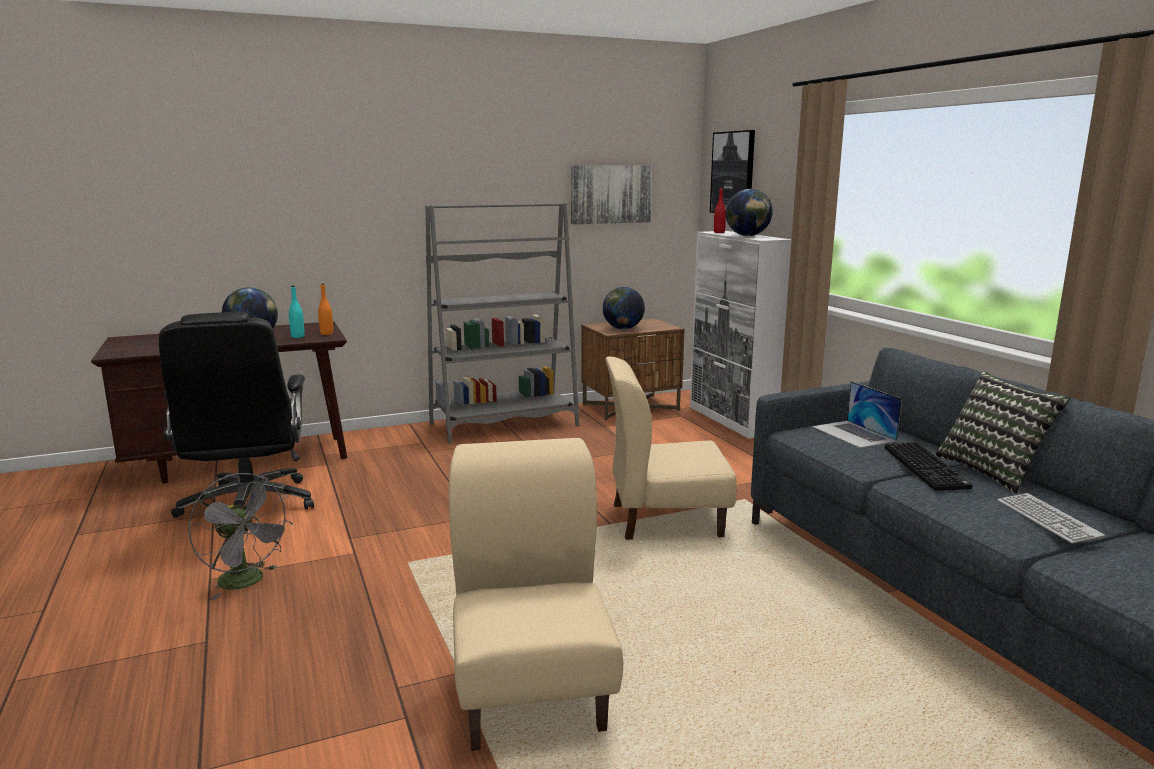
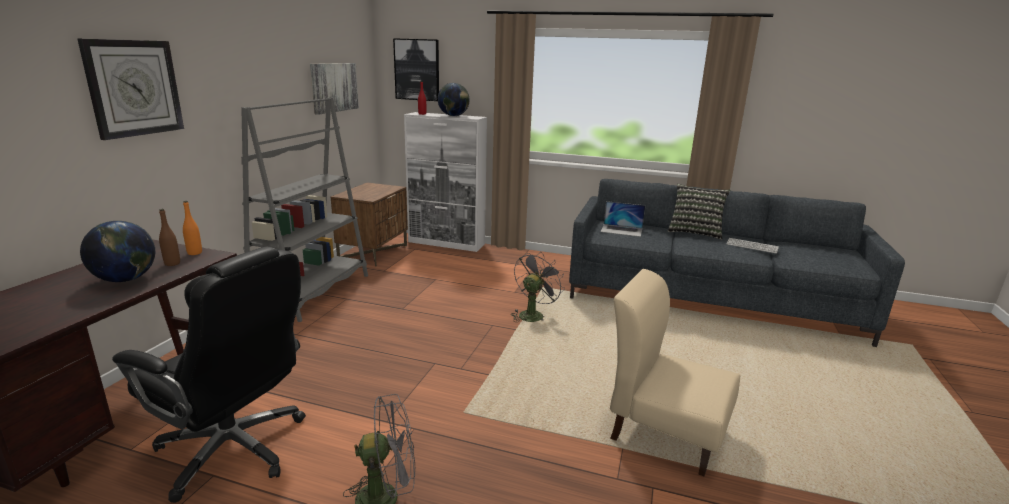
camera: 50 degrees left, 5 degrees up
(297, 337) = (172, 263): turquoise bottle -> brown bottle
(338, 183) = (134, 88): none -> wall clock
(623, 329) = (370, 194): globe -> none
(665, 520) = (533, 314): beige chair -> grey fan
(927, 468) = (679, 238): keyboard -> none

